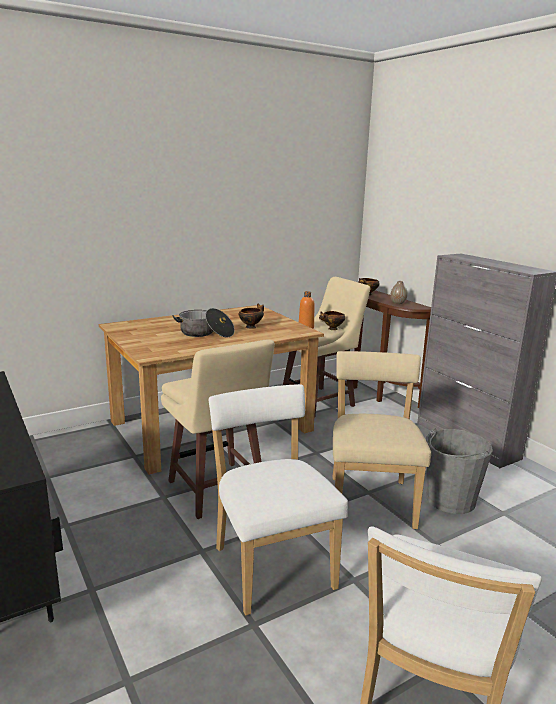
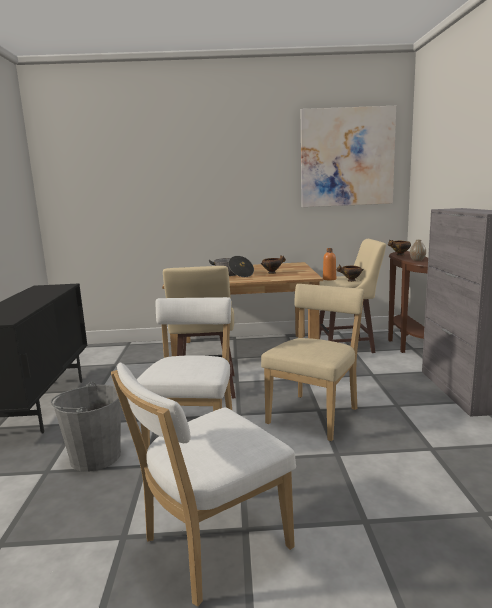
camera: 30 degrees right, 5 degrees down
(306, 179) = (347, 157): none -> picture
(450, 499) = (387, 429): grey bucket -> grey bucket (95, 457)

